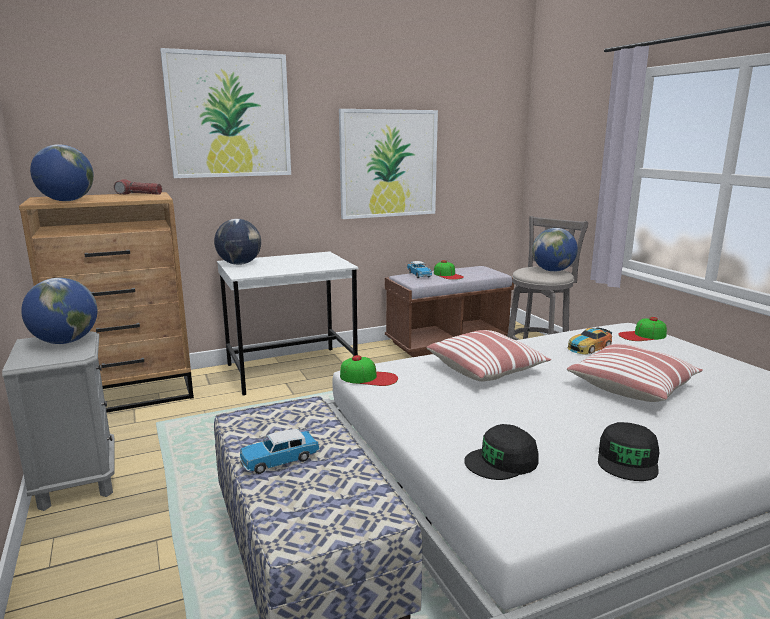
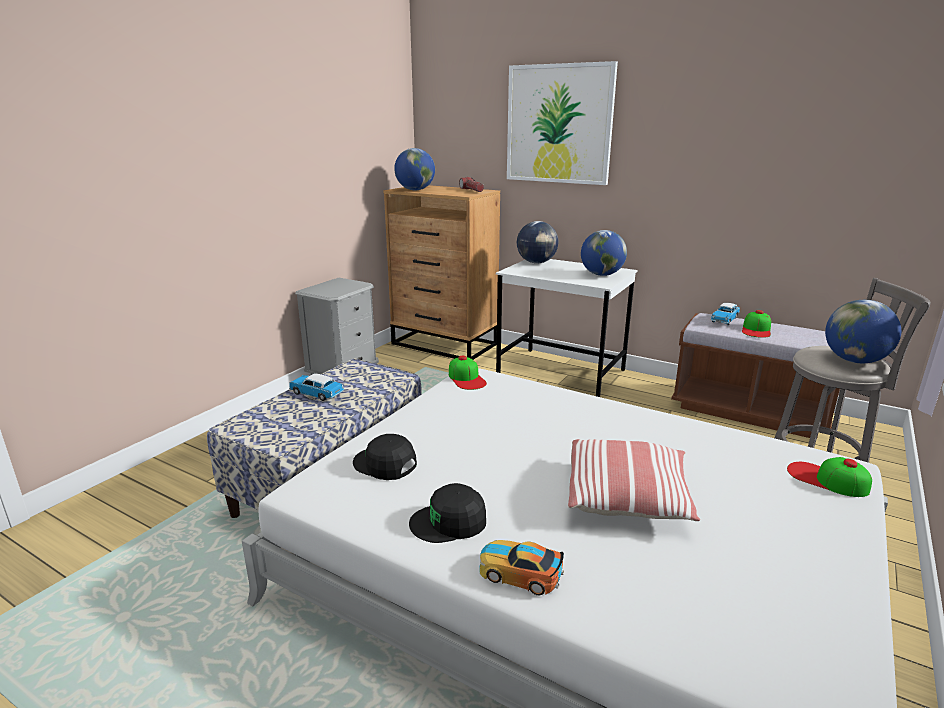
camera: 55 degrees right, 5 degrees up
(65, 342) = (347, 285): globe -> globe (601, 275)
(388, 164) = (724, 182): picture -> none
(486, 369) = (554, 415): pillow -> none
(588, 347) = (708, 452): toy car -> toy car (519, 573)

